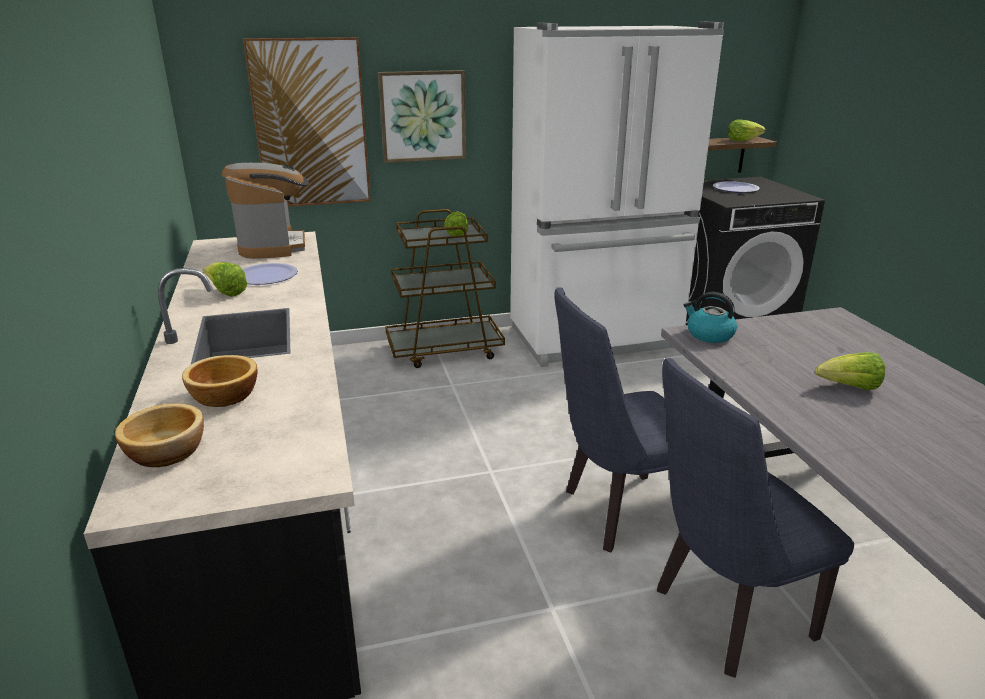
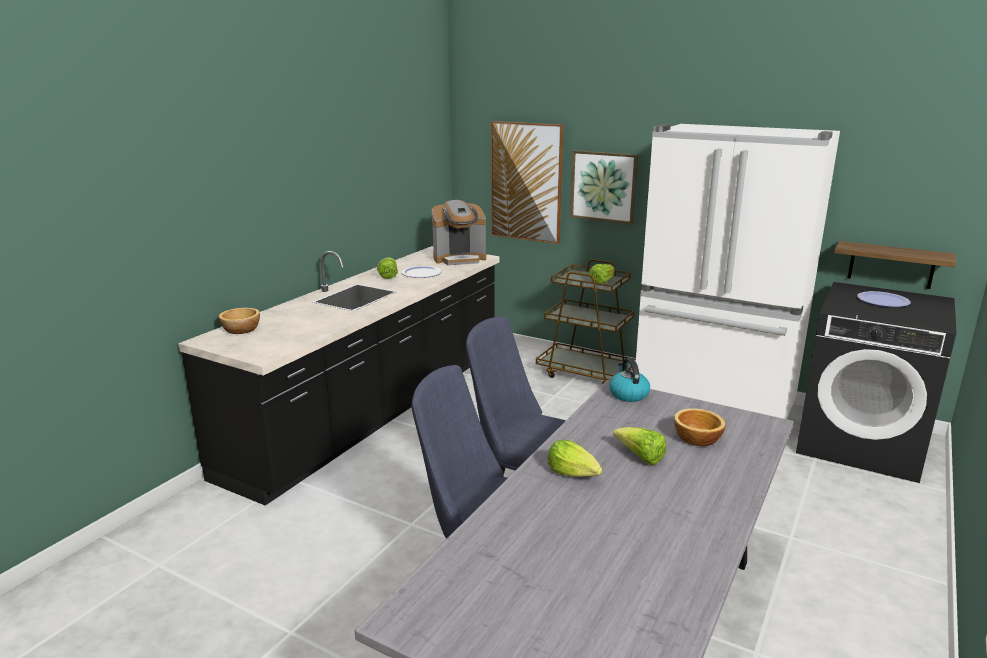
camera: 45 degrees right, 5 degrees down
(223, 397) = (295, 318): bowl -> bowl (696, 438)
(273, 246) = (459, 259): coffee machine -> coffee machine turned 45 degrees clockwise
(743, 140) = (917, 254): lettuce -> lettuce (573, 473)

